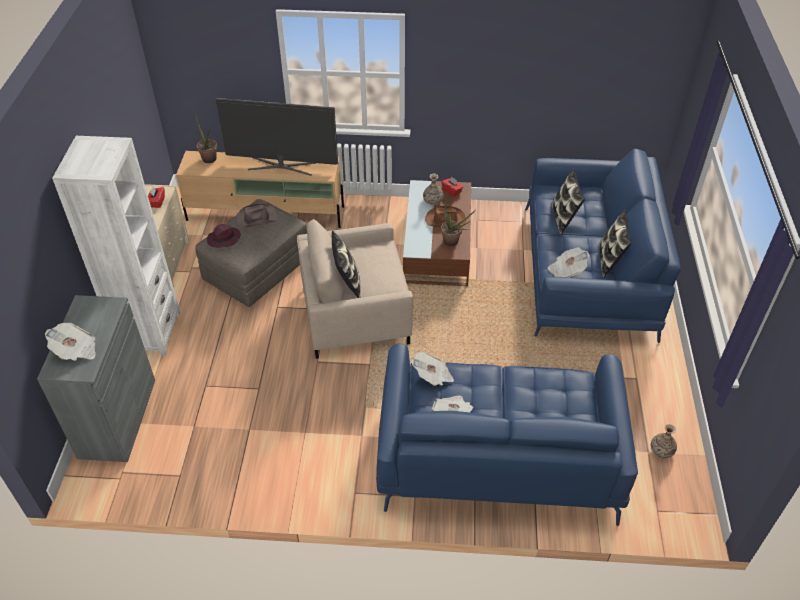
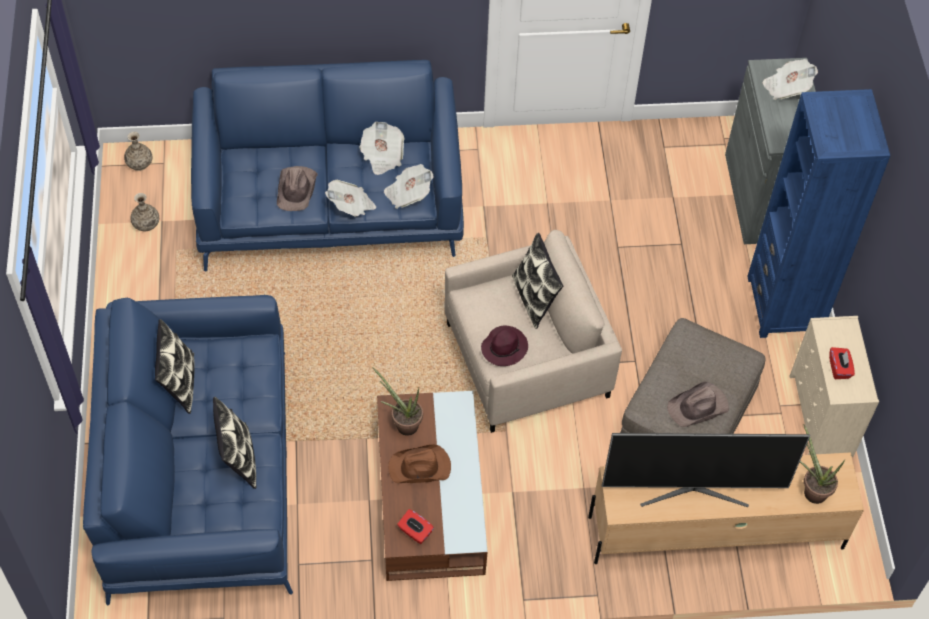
camera: 170 degrees right, 10 degrees up
(149, 332) = (784, 305): white bookcase -> blue bookcase
(223, 239) = (728, 363): purple hat -> purple hat (504, 347)
(433, 201) = (443, 506): vase -> vase (139, 163)
(530, 389) = (297, 189): none -> brown hat
(566, 270) = (242, 359): newspaper -> newspaper (351, 206)

